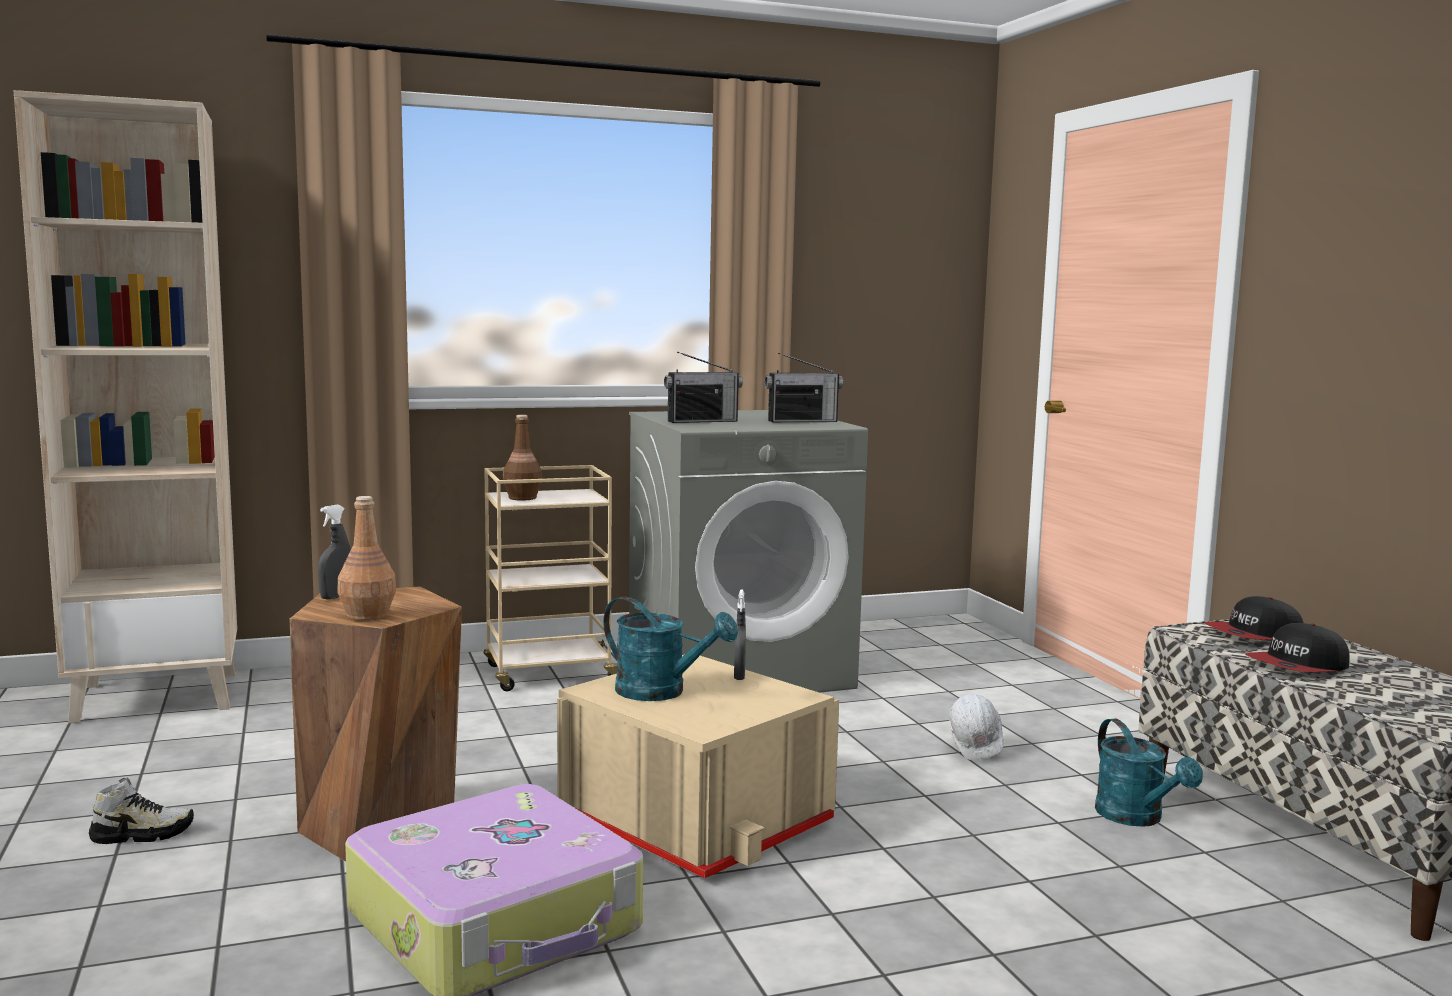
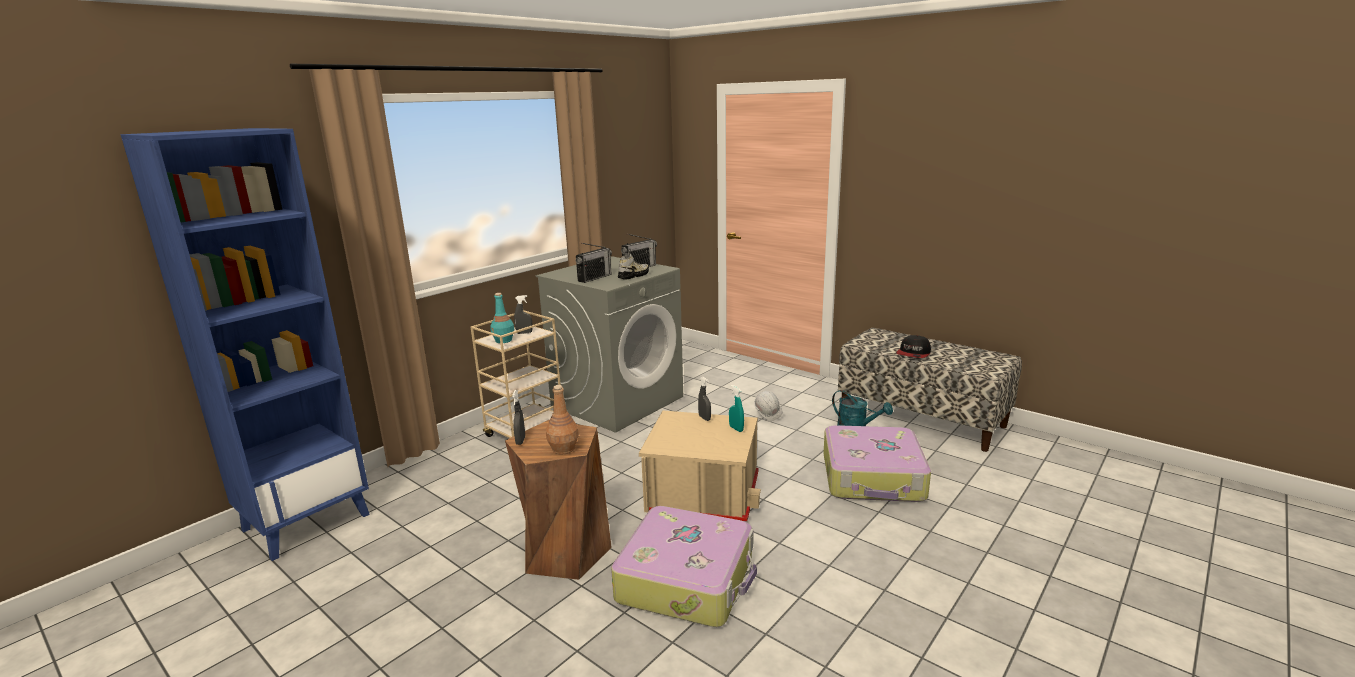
camera: 30 degrees left, 10 degrees up
(142, 834) = (439, 610): shoe -> shoe (633, 275)
(158, 696) = (307, 521): beige bookcase -> blue bookcase
(522, 498) = (504, 340): brown bottle -> turquoise bottle
(567, 496) = (524, 333): none -> grey spray bottle
(662, 692) = (686, 439): turquoise watering can -> none
(767, 701) = (736, 429): none -> turquoise spray bottle
(1062, 899) = (873, 477): none -> suitcase
(1254, 635) = (880, 340): cap -> none

